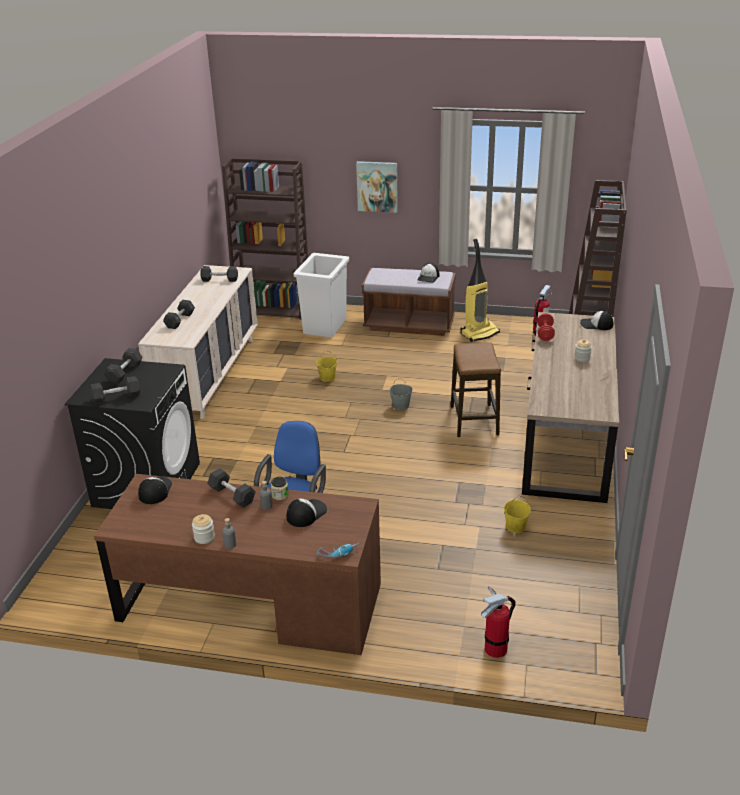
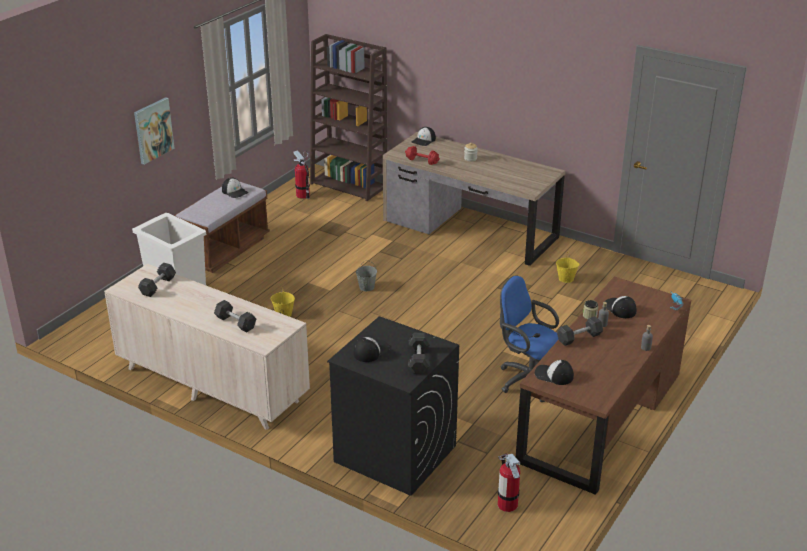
camera: 70 degrees left, 0 degrees up
(125, 372) = (370, 351): grey dumbbell -> cap
(204, 537) = (632, 358): jar -> none
(273, 308) = (101, 318): brown bookcase -> none
(474, 420) = (416, 259): stool -> none
(479, 333) = (277, 221): vacuum cleaner -> none
(496, 648) = (689, 320): fire extinguisher -> fire extinguisher (507, 504)

